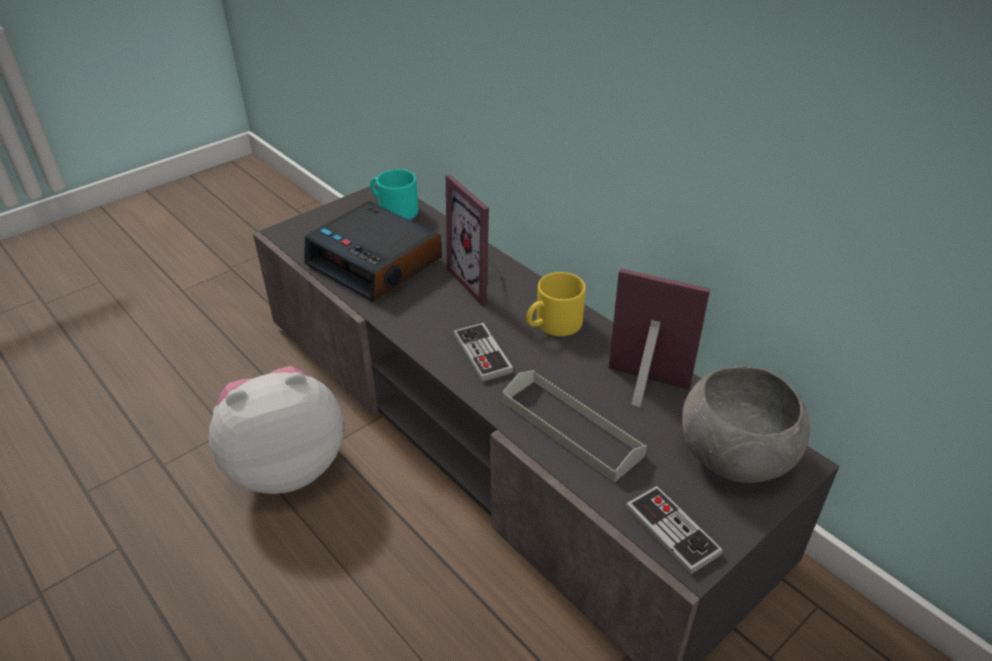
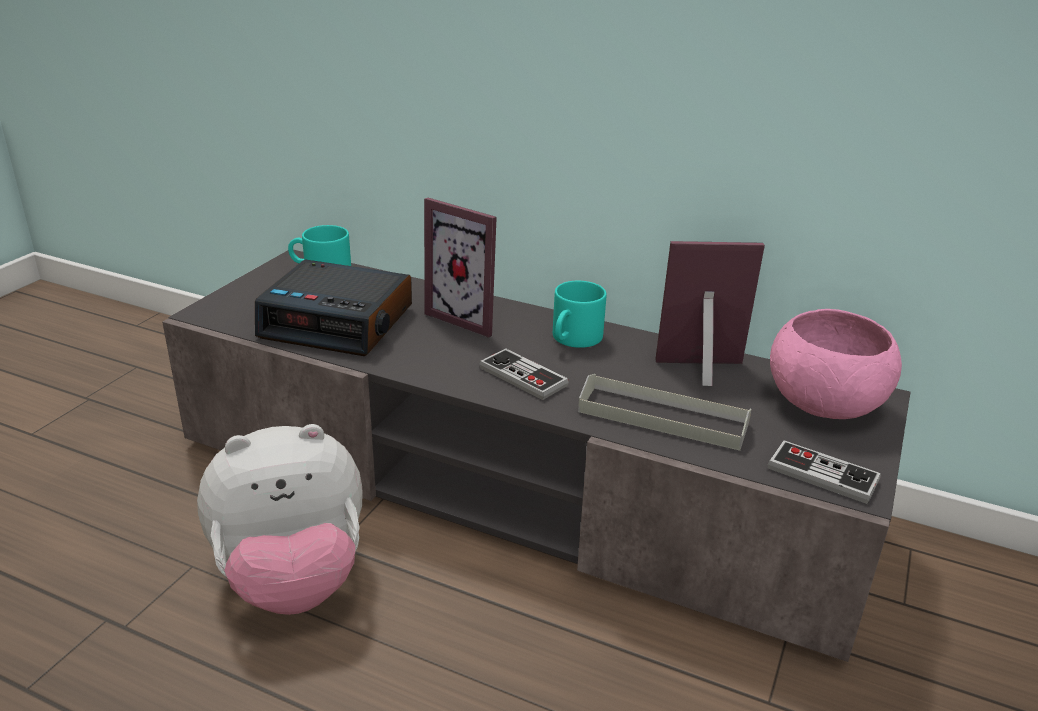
camera: 25 degrees left, 10 degrees down
(285, 464) = (293, 580): plush toy -> plush toy turned 150 degrees counterclockwise
(553, 325) = (574, 339): yellow mug -> turquoise mug
(735, 454) = (823, 403): grey bowl -> pink bowl

